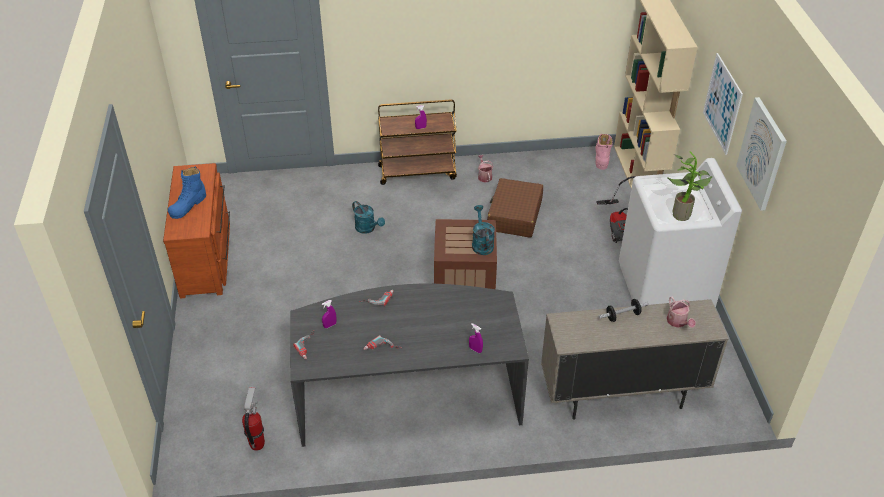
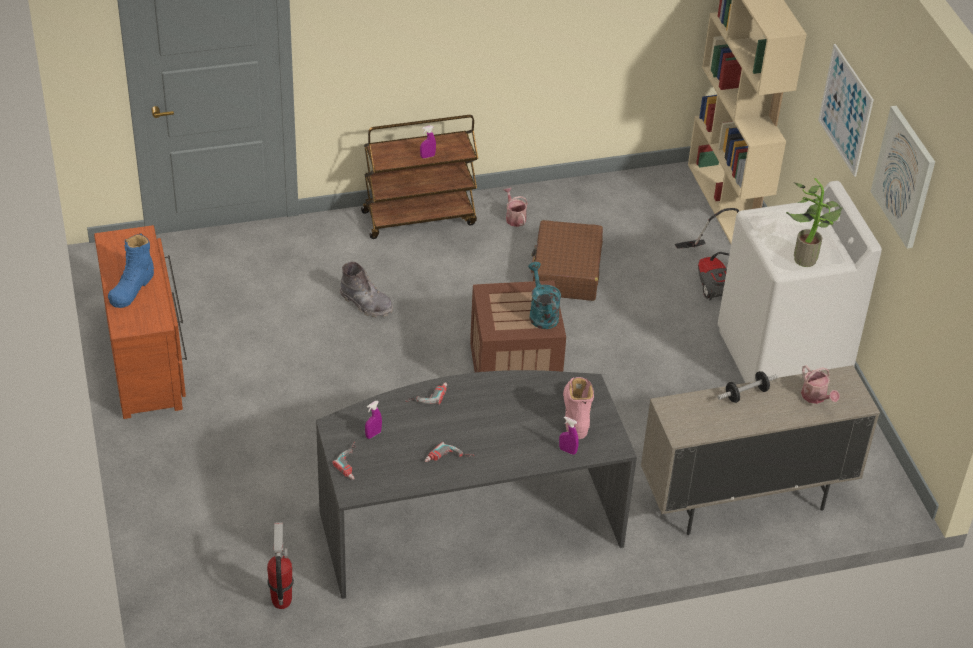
camera: 10 degrees left, 0 degrees up
(368, 229) = (366, 303): turquoise watering can -> grey boot
(602, 157) = (673, 180): pink boot -> pink boot (576, 413)

